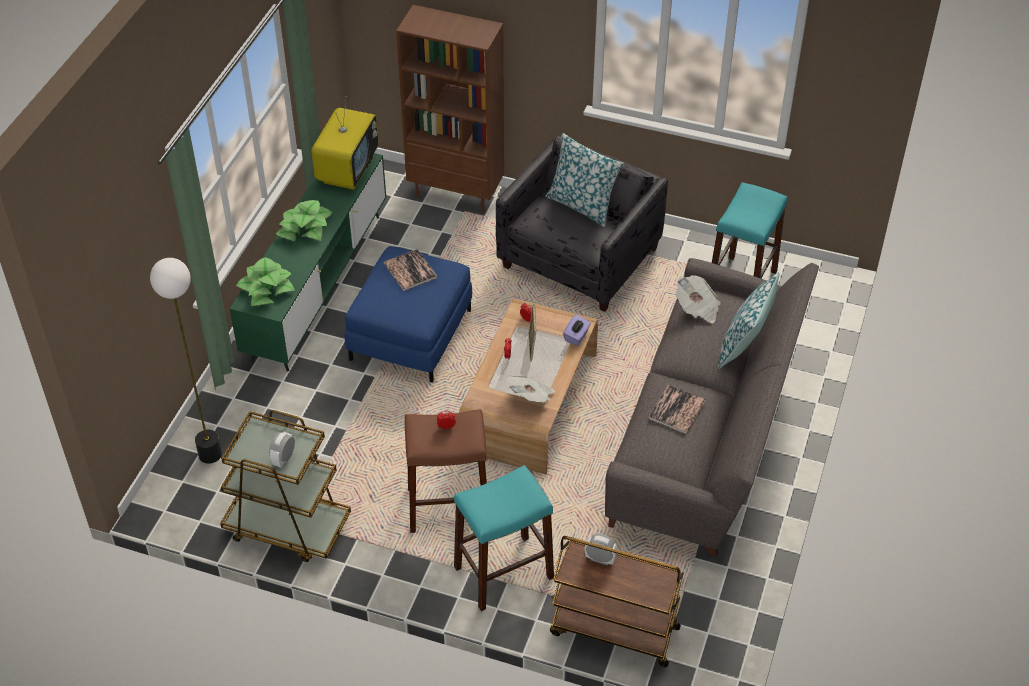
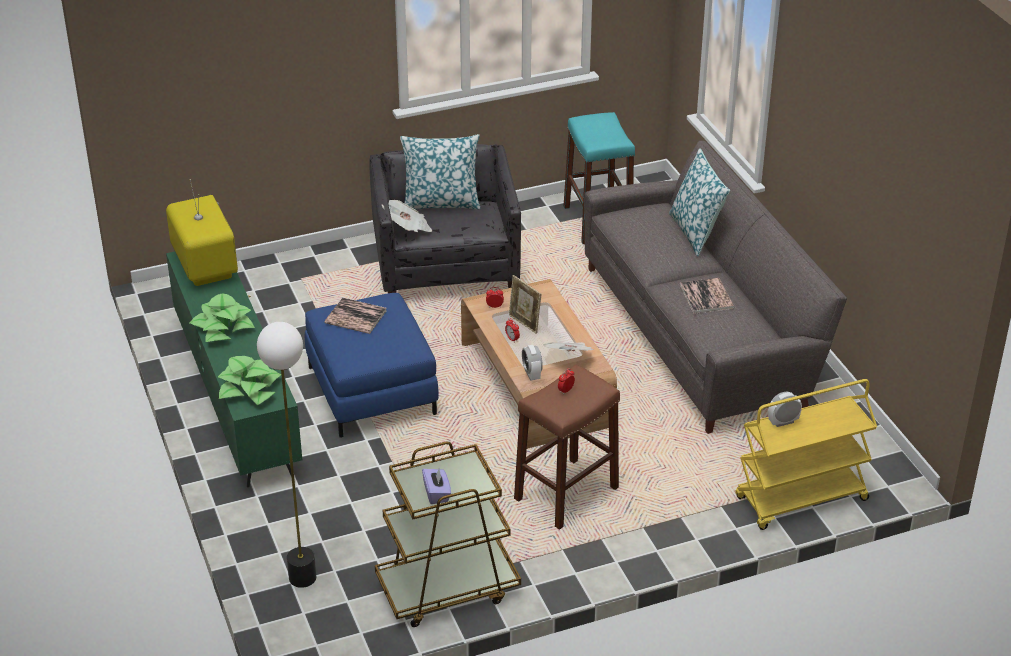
camera: 40 degrees left, 10 degrees down
(284, 459) = (464, 485): alarm clock -> alarm clock (532, 374)
(456, 193) = (276, 269): brown bookcase -> none
(503, 572) = (669, 512): turquoise stool -> none
(576, 336) = (550, 298): purple tissue box -> purple tissue box (437, 493)
(613, 631) = (800, 500): brown cart -> yellow cart
(697, 308) = (632, 224): newspaper -> newspaper (408, 228)

